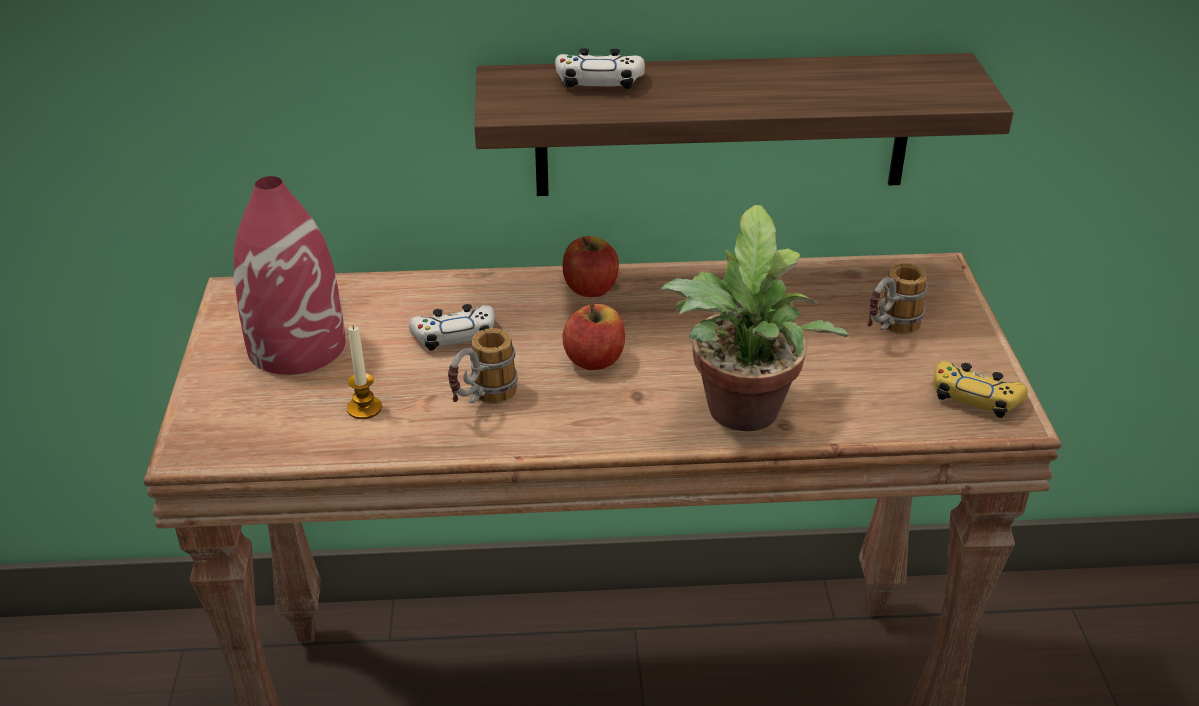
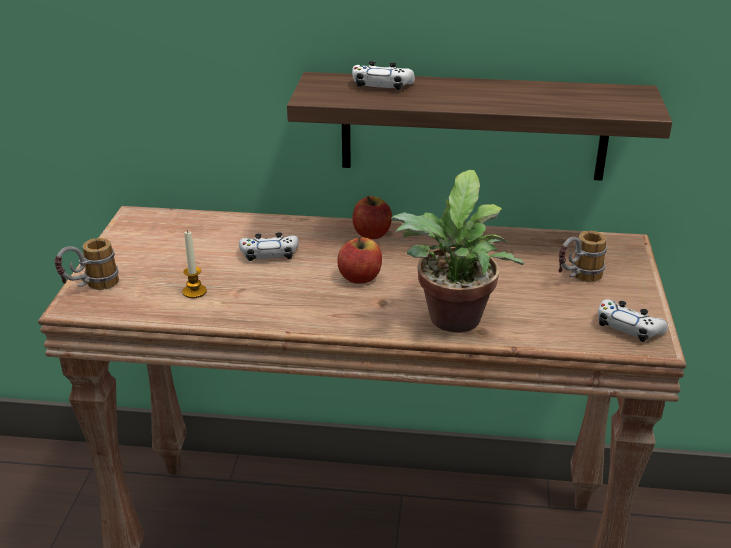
camera: 10 degrees right, 5 degrees down
(297, 345) = (163, 250): red vase -> none
(482, 402) = (274, 295): mug -> mug (90, 288)
(975, 397) = (629, 327): yellow game controller -> white game controller

